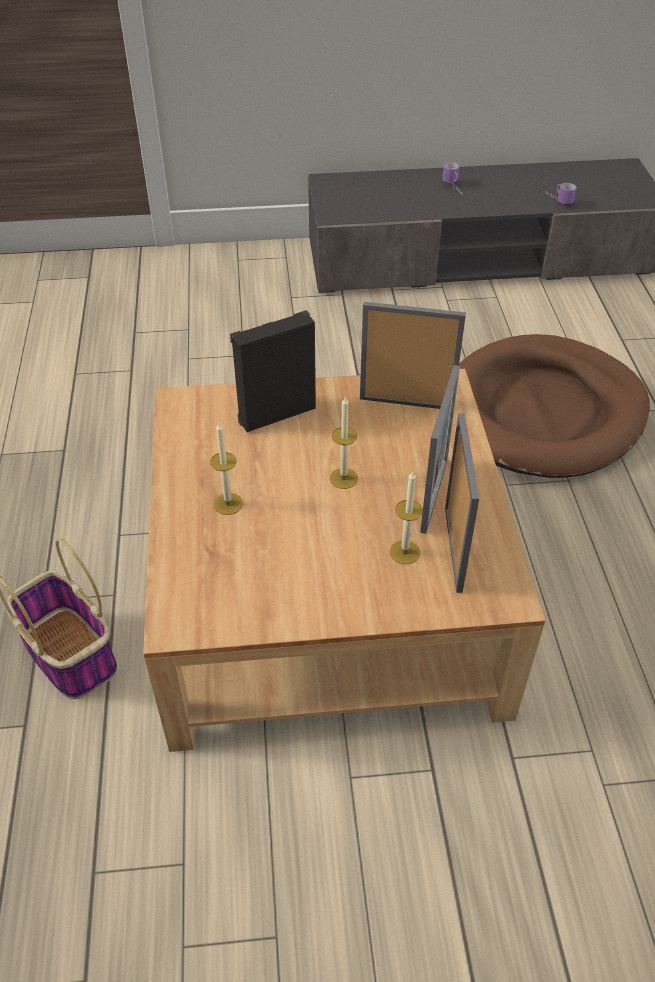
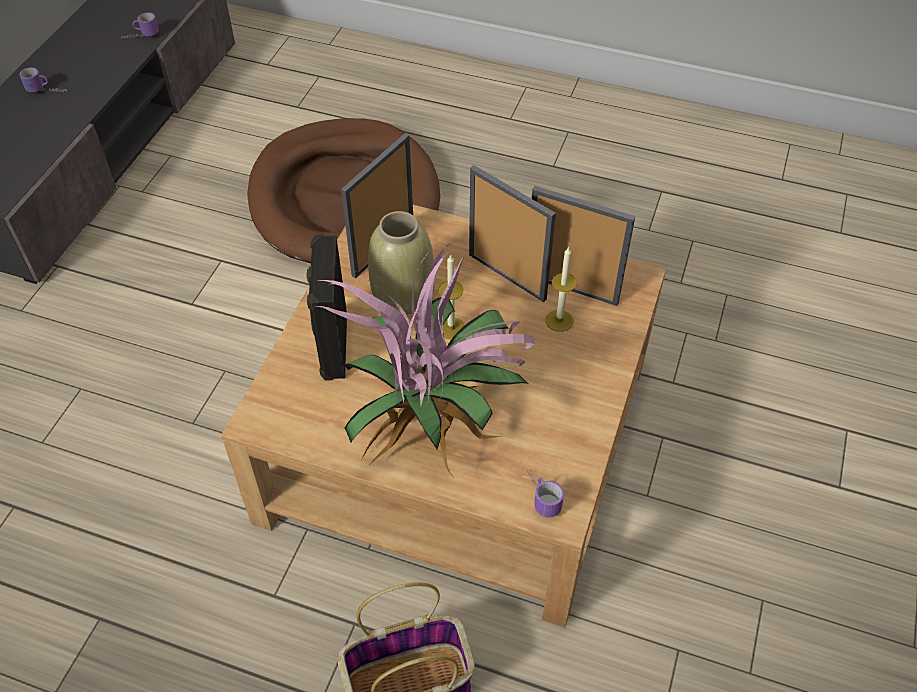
camera: 65 degrees left, 5 degrees up
(186, 604) = (540, 496): none -> mug
(228, 504) = (433, 424): candle -> potted plant
(359, 435) = (403, 296): none -> beige vase

